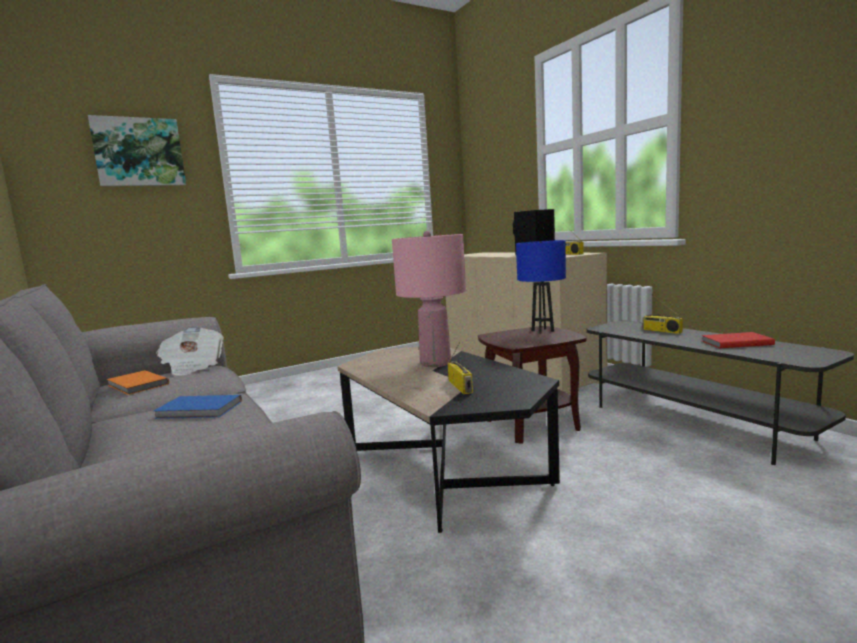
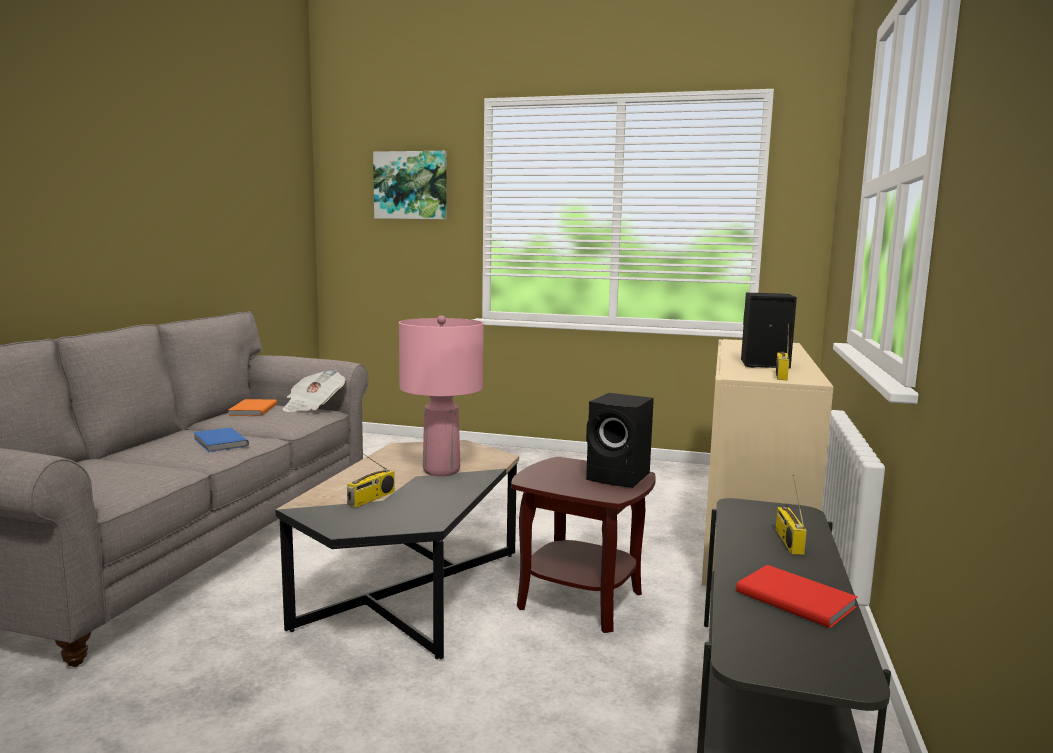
camera: 45 degrees right, 0 degrees up
(542, 331) = (620, 477): blue table lamp -> black speaker

